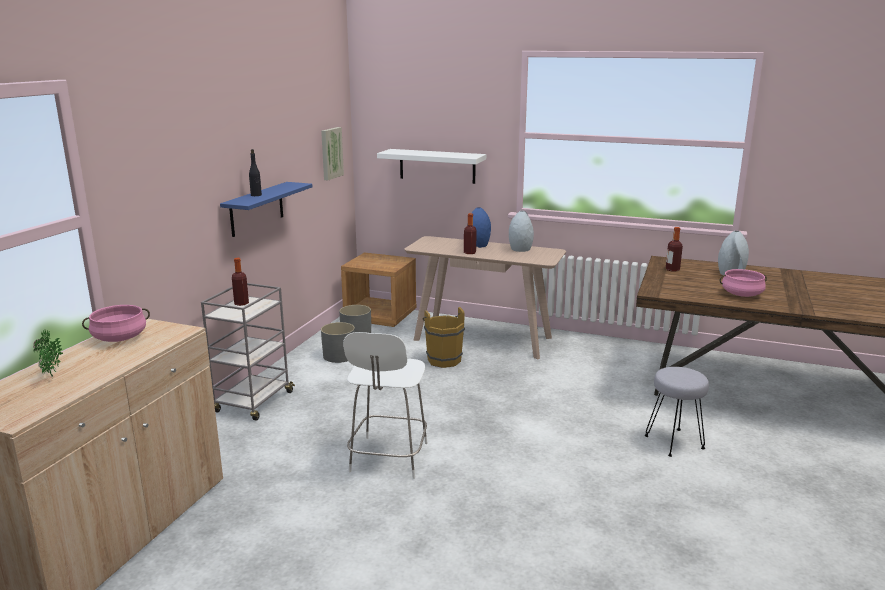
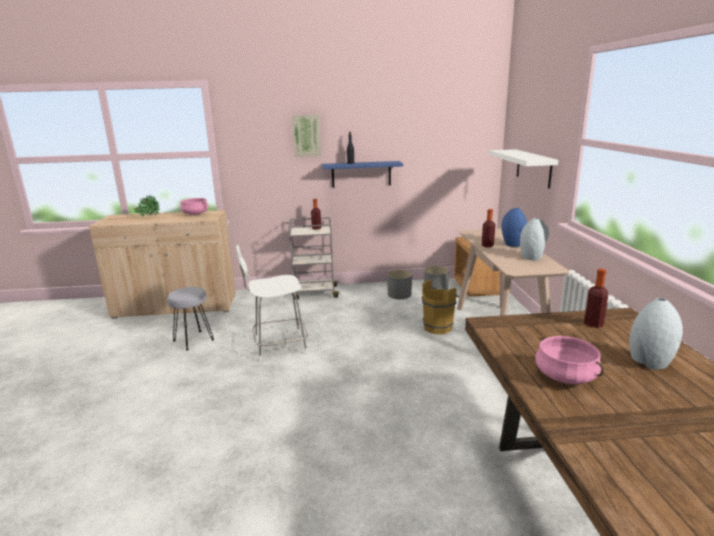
camera: 65 degrees right, 0 degrees up
(330, 153) = (464, 147): picture -> picture (306, 135)
(673, 442) = (403, 479): grey stool -> grey stool (193, 340)

